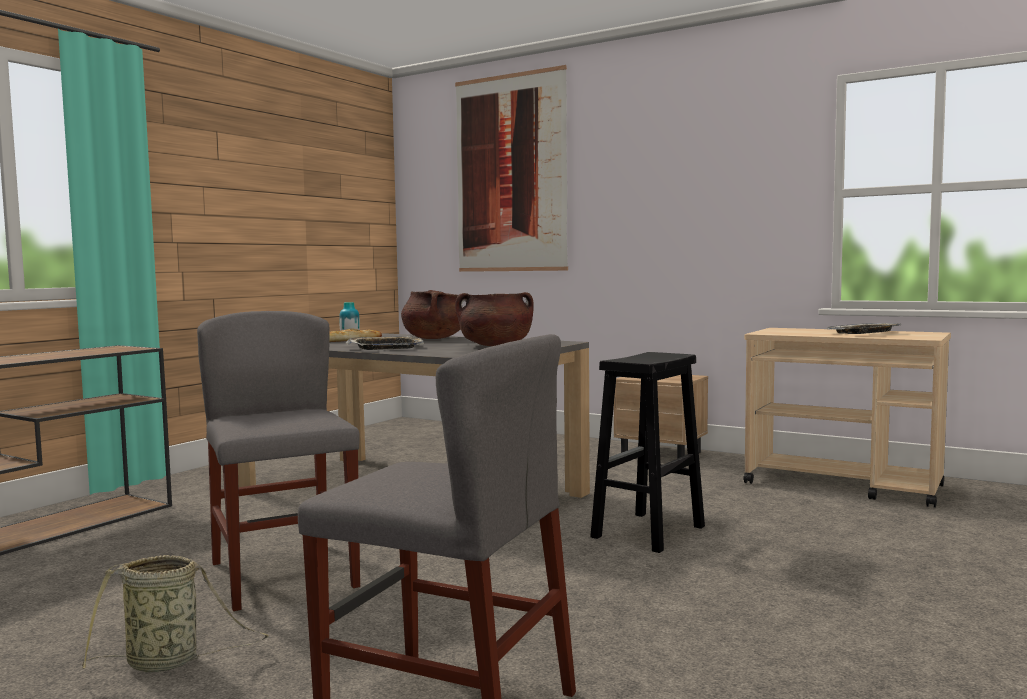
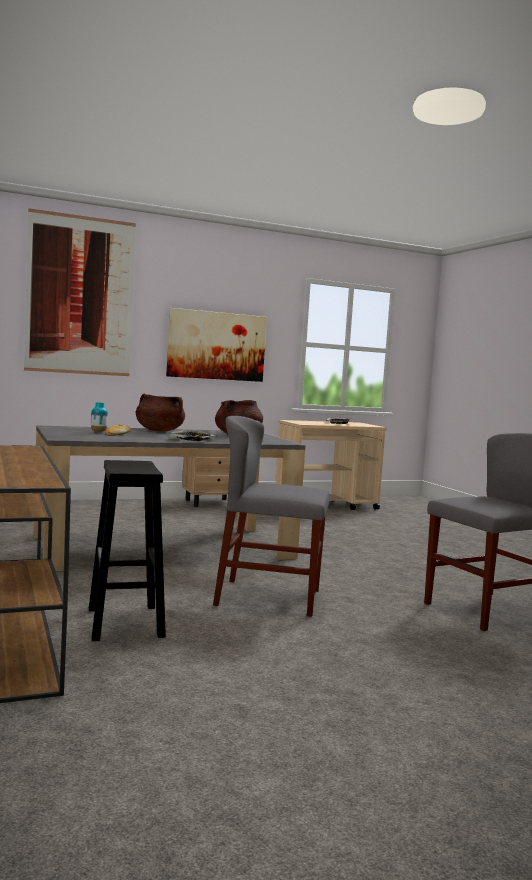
camera: 55 degrees left, 0 degrees up
(168, 662) = (368, 639): basket -> none
(647, 532) = (332, 539): black stool -> black stool (125, 623)
(684, 215) = (216, 345): none -> picture

